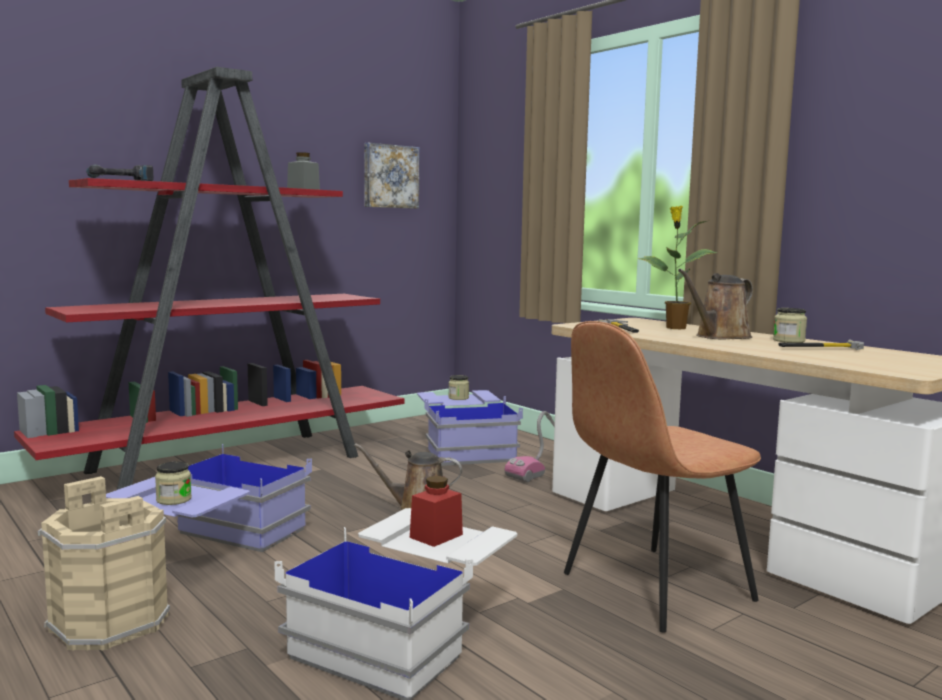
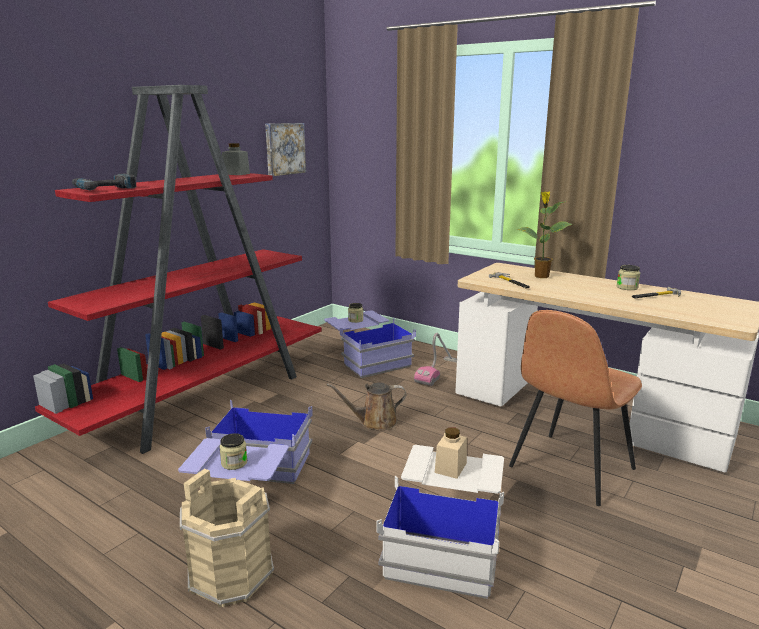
camera: 15 degrees left, 10 degrees up
(436, 536) = (450, 468): red jar -> beige jar
(719, 337) = (581, 286): brown watering can -> none

